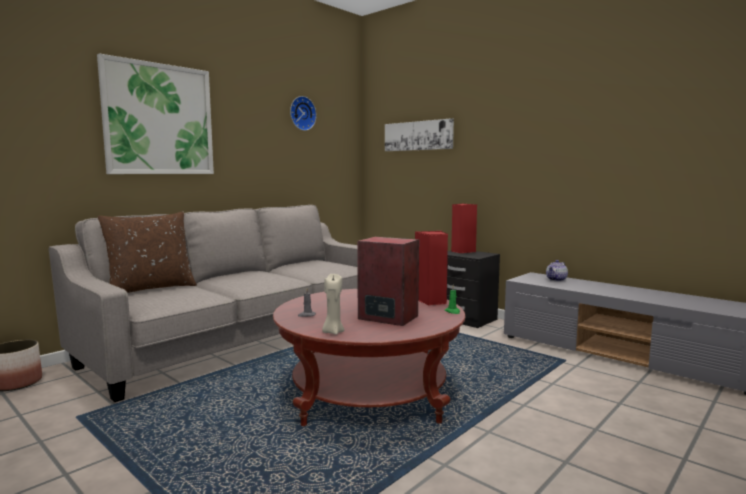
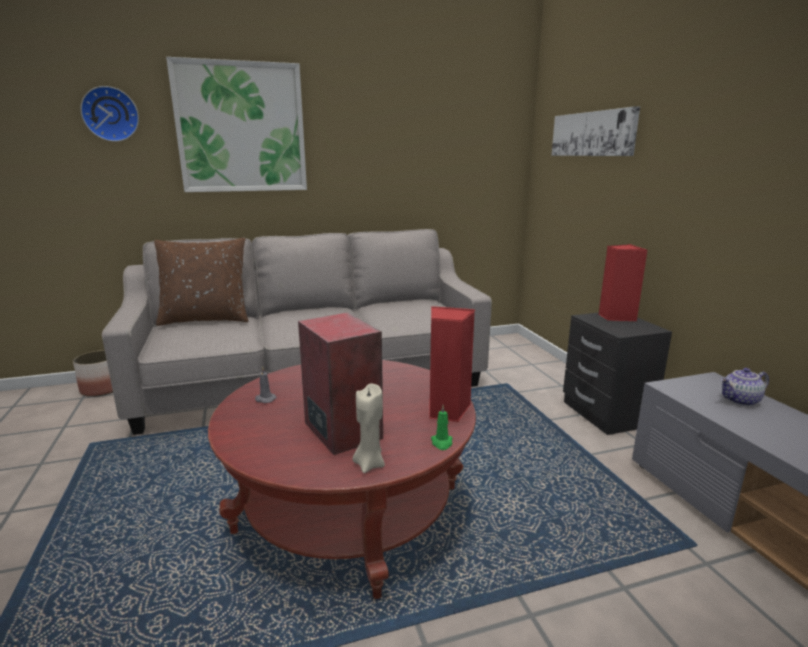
camera: 30 degrees right, 10 degrees up
(301, 113) = (434, 107): wall clock -> wall clock (111, 114)
(333, 332) = (241, 441): beige candle -> beige candle (369, 464)

